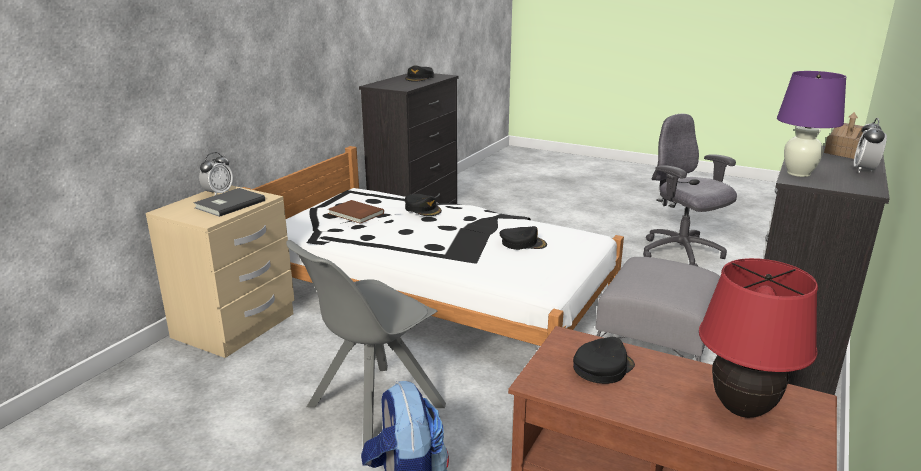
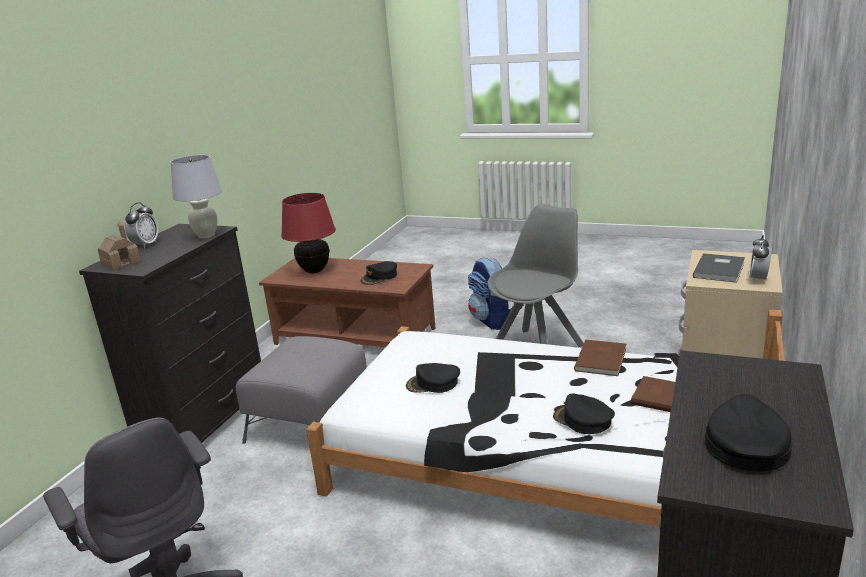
camera: 175 degrees right, 0 degrees up
(372, 242) = (602, 359): none -> brown book
(798, 173) = (206, 235): purple table lamp -> white table lamp

